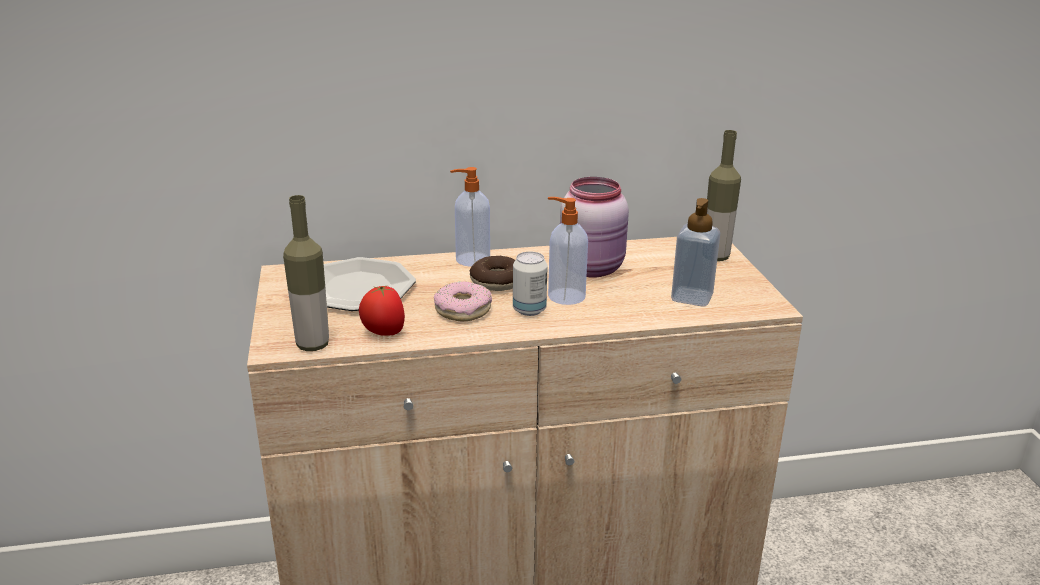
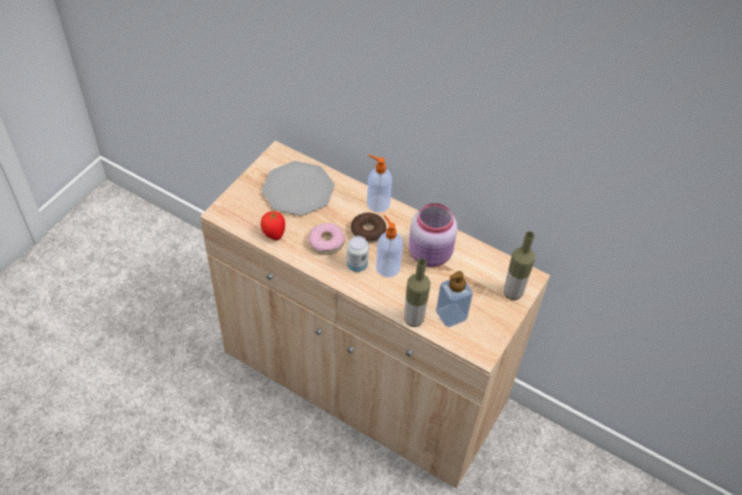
camera: 40 degrees right, 25 degrees up
(313, 345) = (237, 221): bottle -> bottle (413, 319)

